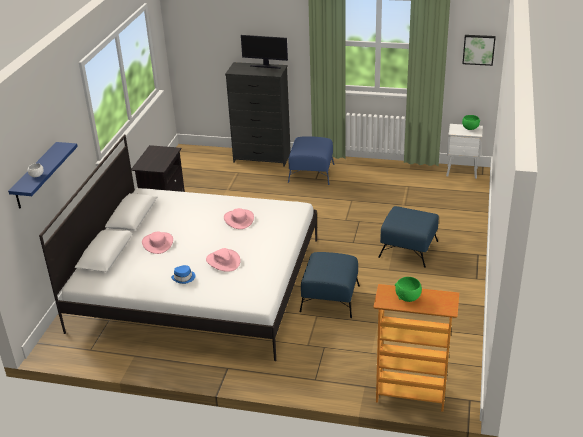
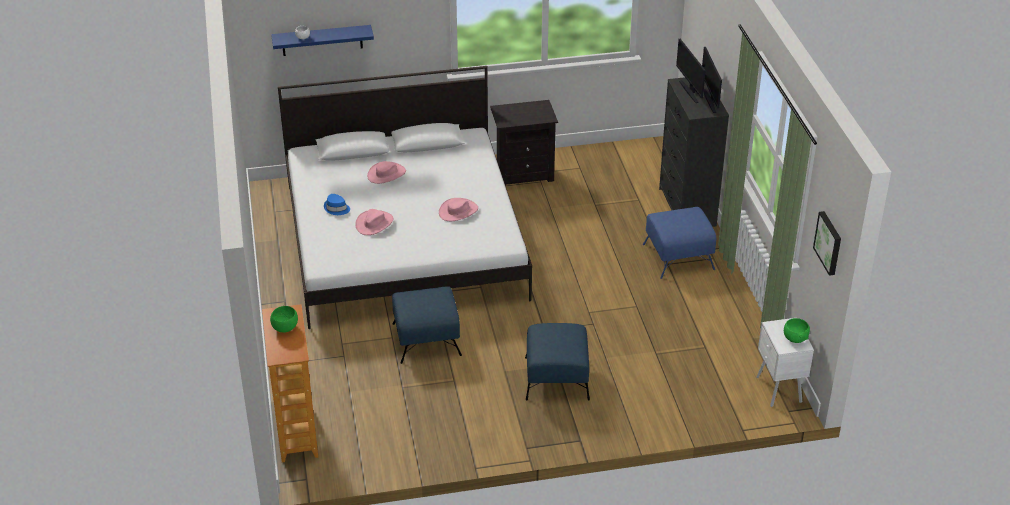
camera: 65 degrees right, 5 degrees up
(248, 70) = (690, 91): none -> monitor

